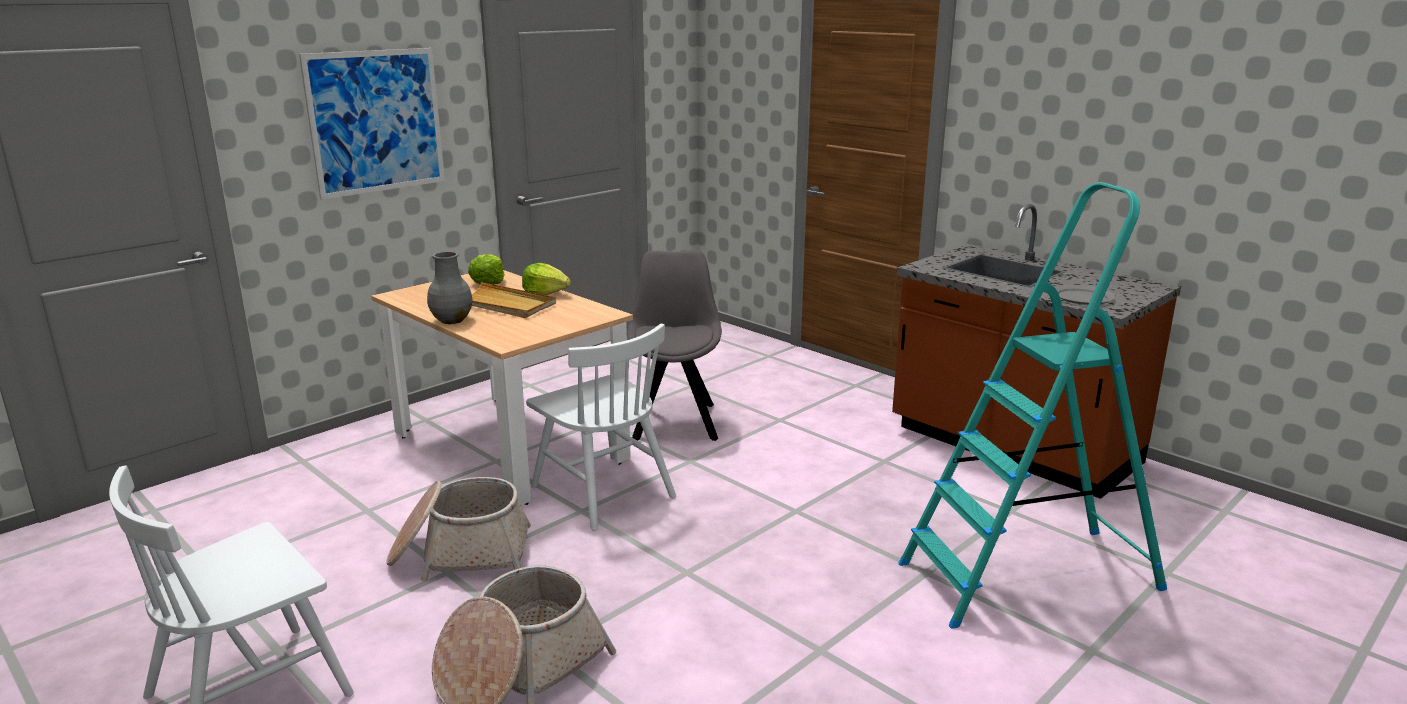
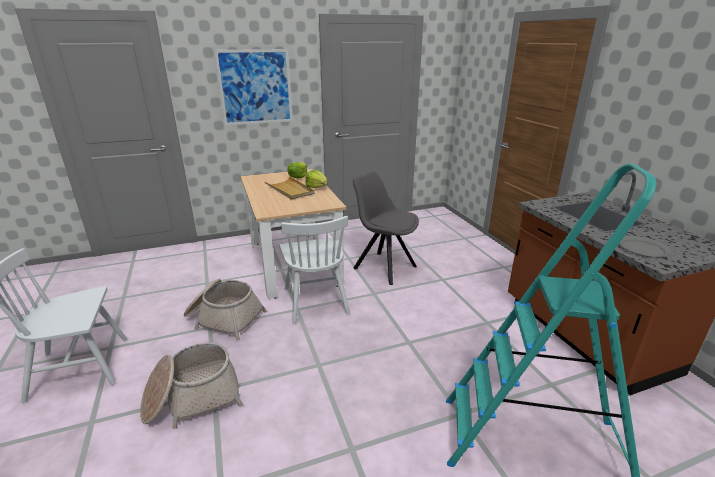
camera: 25 degrees right, 5 degrees up
(451, 320) = (256, 195): grey vase -> none
(675, 421) = (384, 267): grey chair -> grey chair turned 75 degrees counterclockwise

